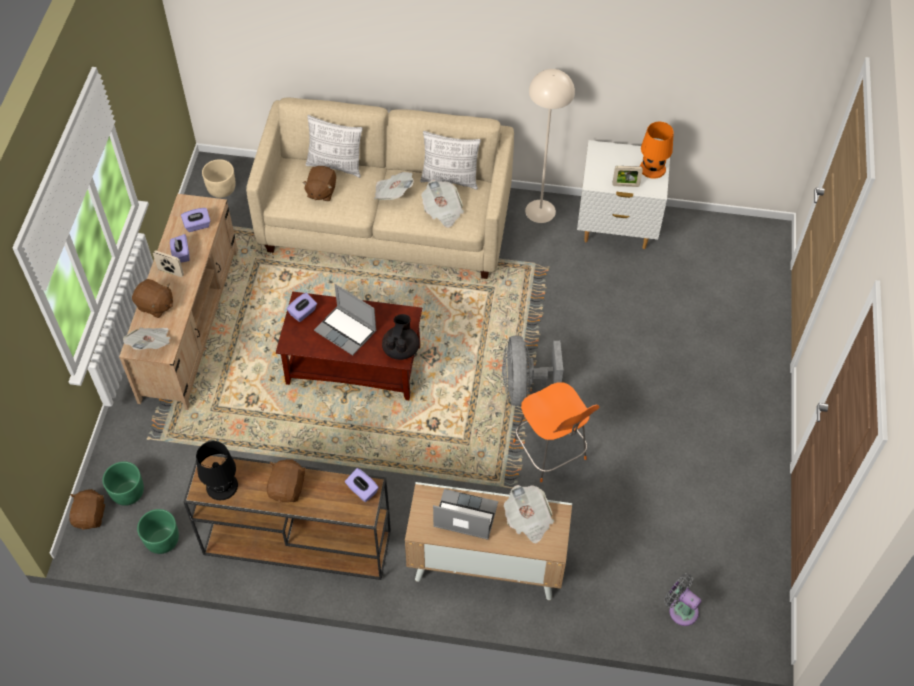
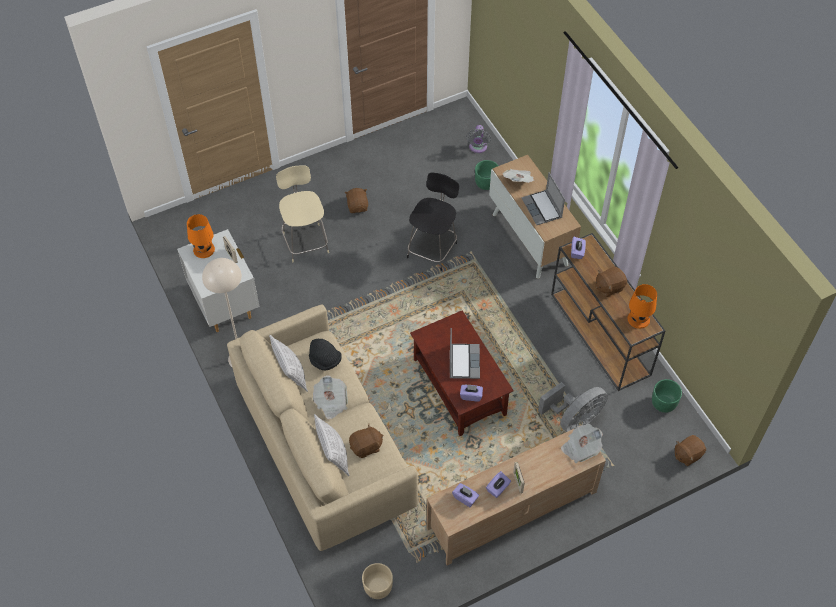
camera: 125 degrees left, 0 degrees up
(127, 492) = (655, 446): green planter -> green planter (486, 183)
(155, 306) = (551, 470): brown plush toy -> brown plush toy (358, 206)
(221, 486) = (639, 319): black table lamp -> orange table lamp
(401, 349) = (451, 323): black teapot -> none
(443, 211) = (325, 360): newspaper -> black hat
(524, 386) = (397, 286): grey fan -> grey fan (574, 419)
(551, 452) = (432, 249): orange stool -> black stool
(654, 337) = (305, 241): none -> beige stool

